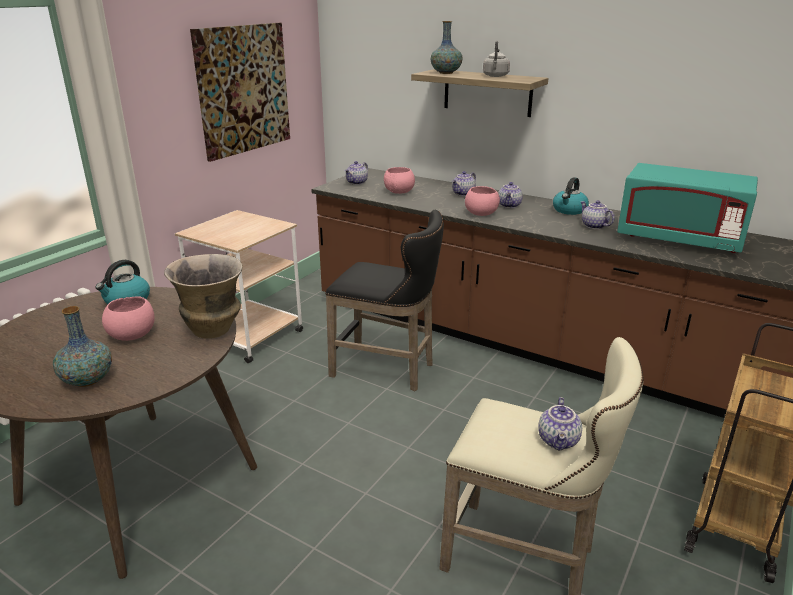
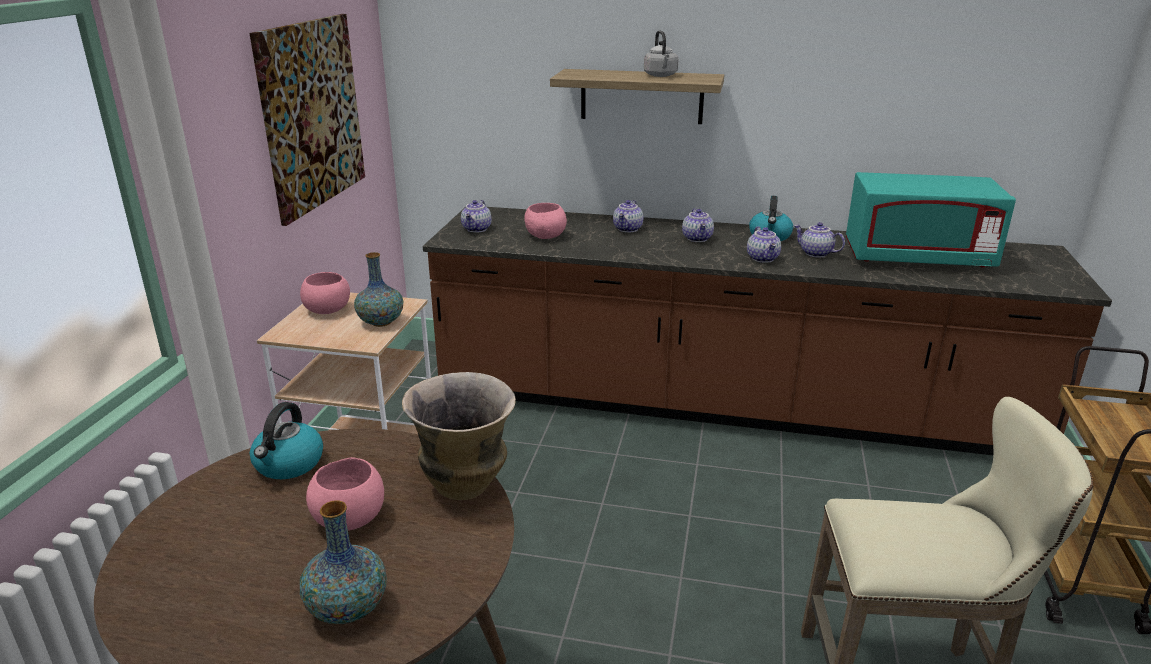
camera: 20 degrees left, 0 degrees up
(388, 370) = (587, 477): black stool -> none
(446, 73) = (592, 74): vase -> vase (381, 322)
(481, 214) = (676, 254): pink bowl -> pink bowl (328, 310)
(559, 441) = (969, 536): teapot -> teapot (763, 259)

